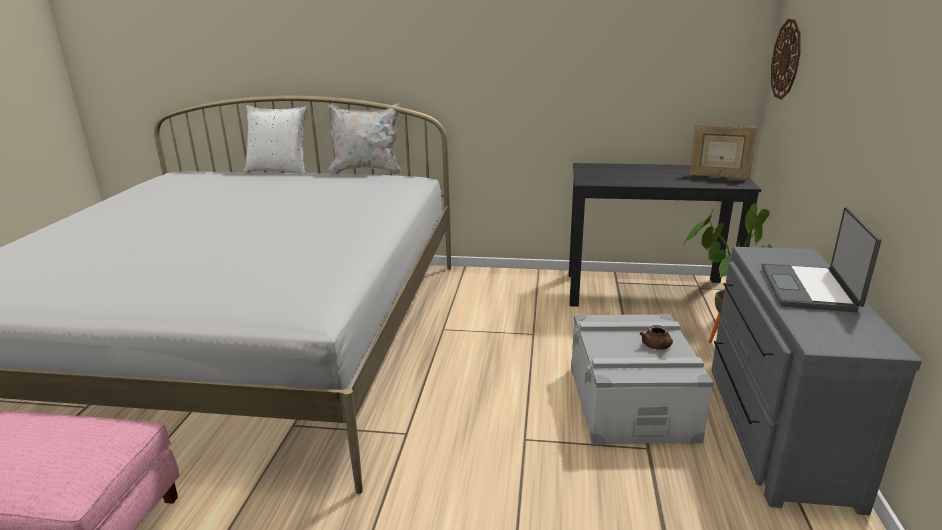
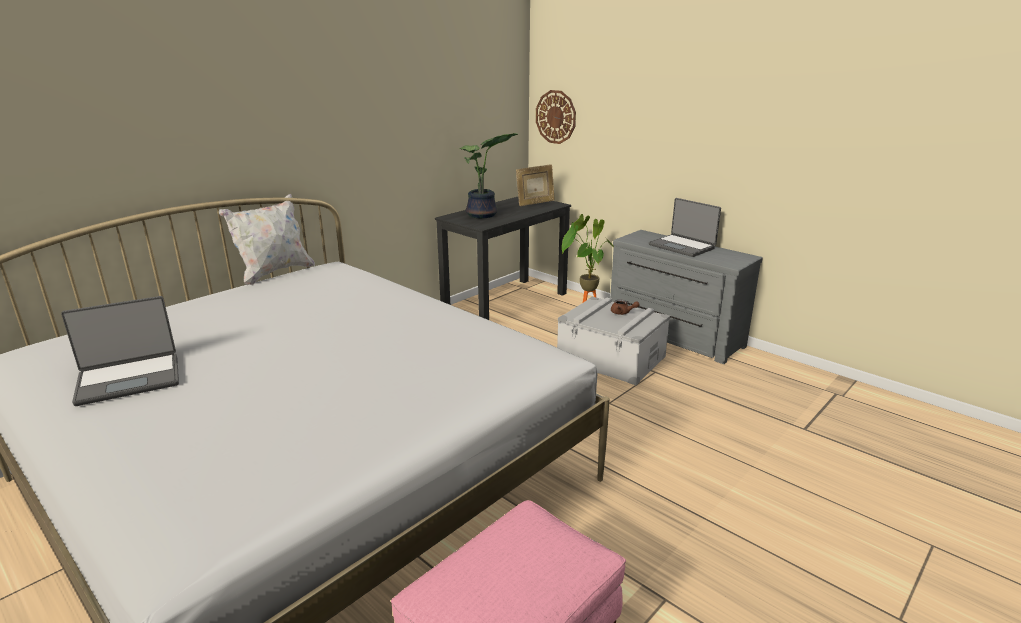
camera: 55 degrees left, 0 degrees up
(144, 201) = (129, 379): none -> laptop
(279, 170) = (170, 302): white pillow -> none
(621, 172) = (483, 215): none -> potted plant

